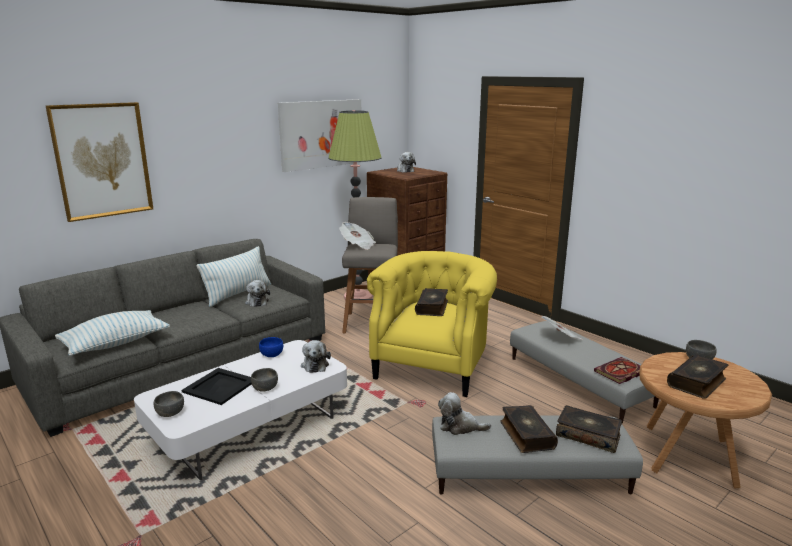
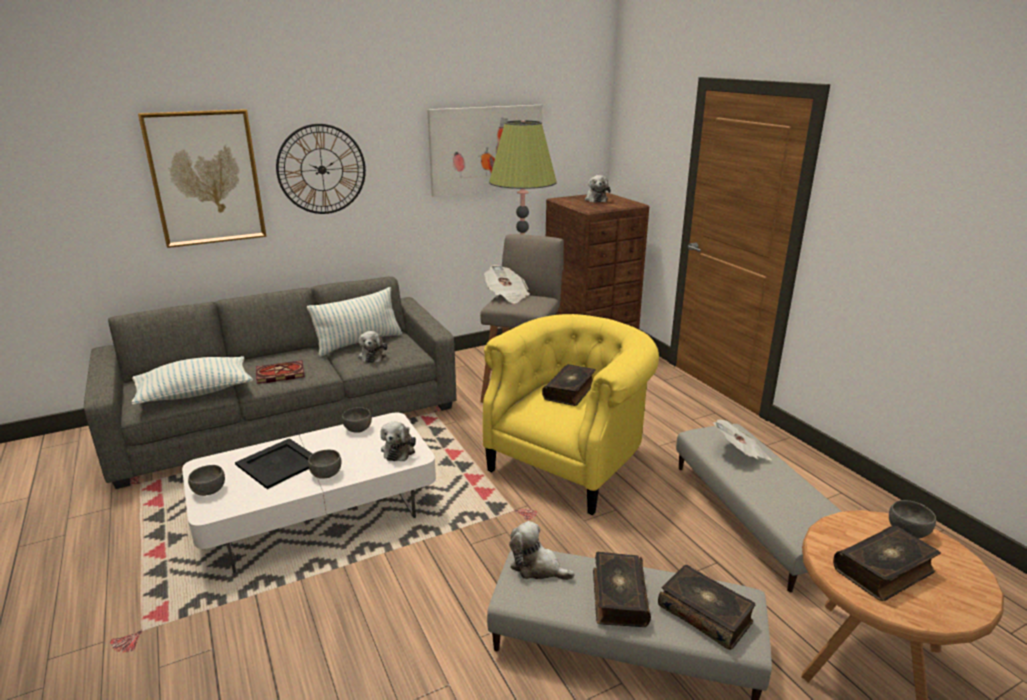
camera: 15 degrees right, 5 degrees up
(197, 152) = (322, 169): none -> wall clock
(272, 354) = (358, 429): blue bowl -> grey bowl
(620, 373) = (801, 521): book -> book (279, 374)

